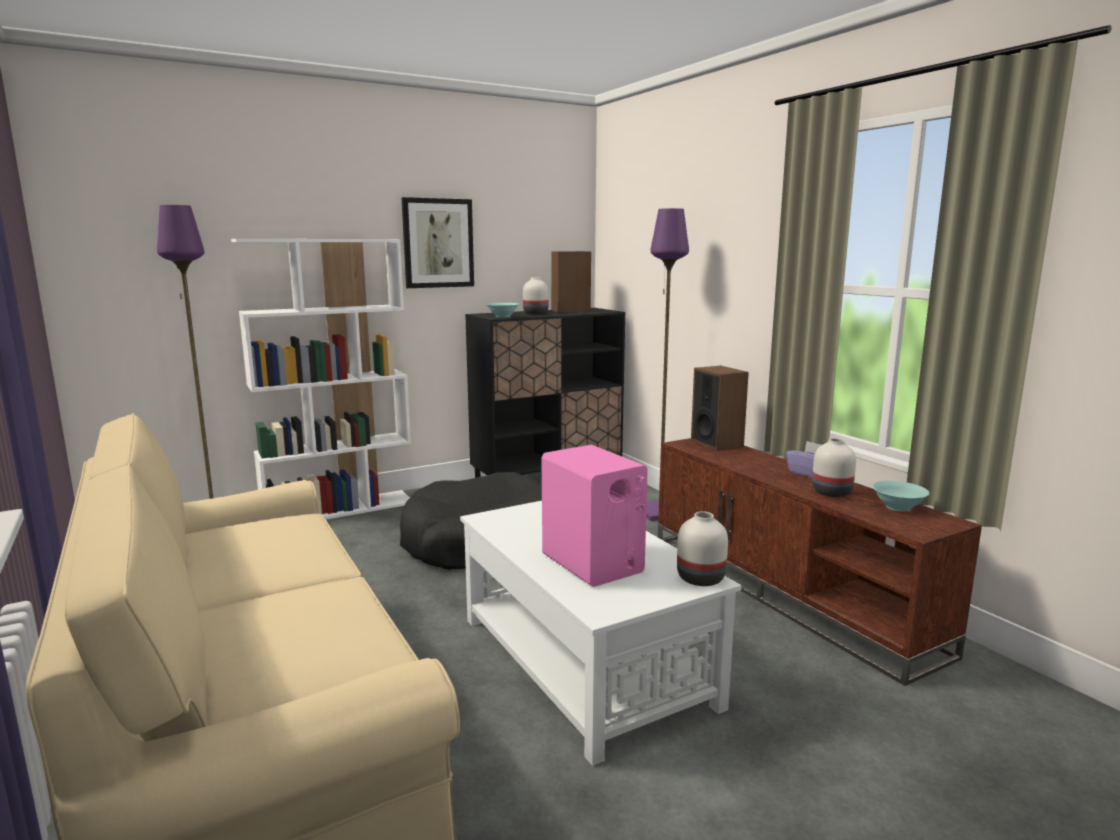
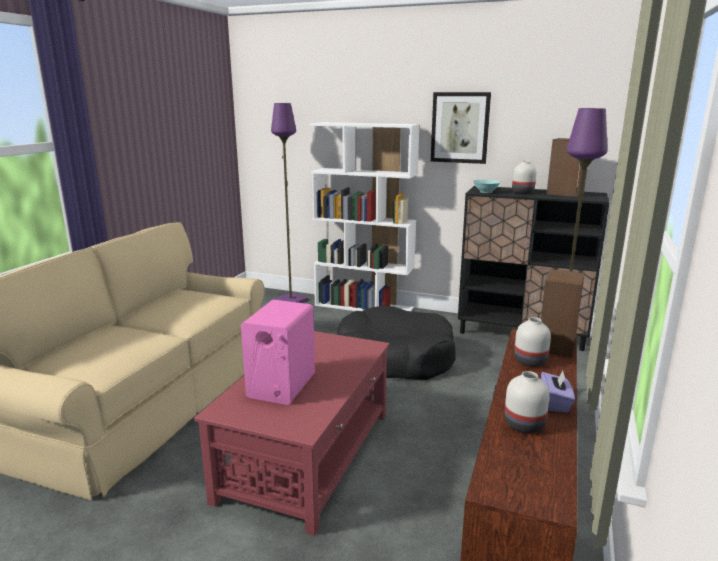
camera: 50 degrees right, 5 degrees up
(583, 660) = (308, 454): white coffee table -> red coffee table
(700, 578) = (304, 426): white vase -> white vase (530, 361)
(897, 507) = (544, 466): turquoise bowl -> none

